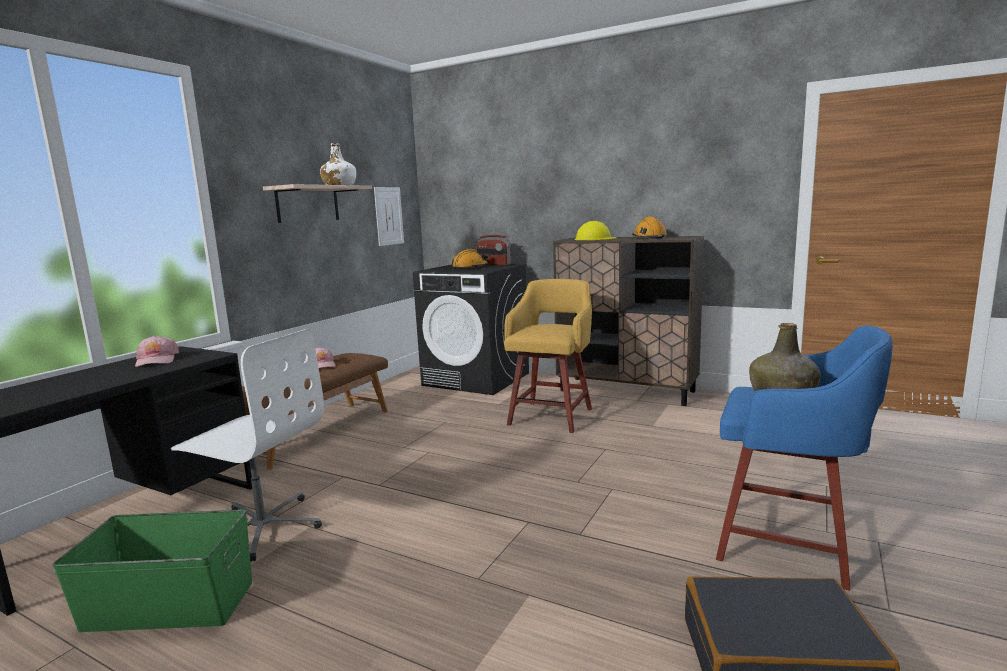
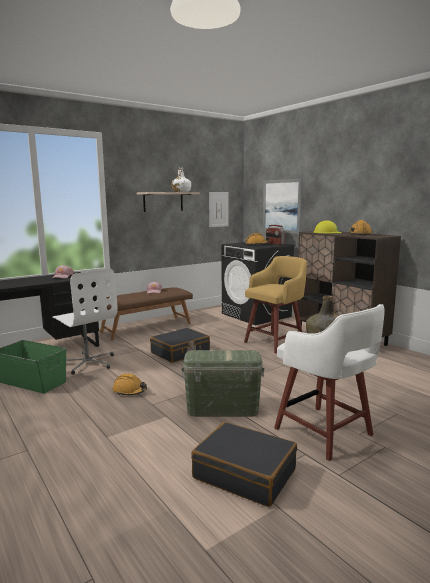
camera: 25 degrees right, 0 degrees up
(408, 563) = (130, 391): none -> orange hard hat
(424, 465) = (180, 352): none -> black suitcase
(495, 206) = (281, 206): none -> picture
(603, 548) = (223, 408): none -> green storage box
(788, 545) = (325, 433): blue stool -> white stool

